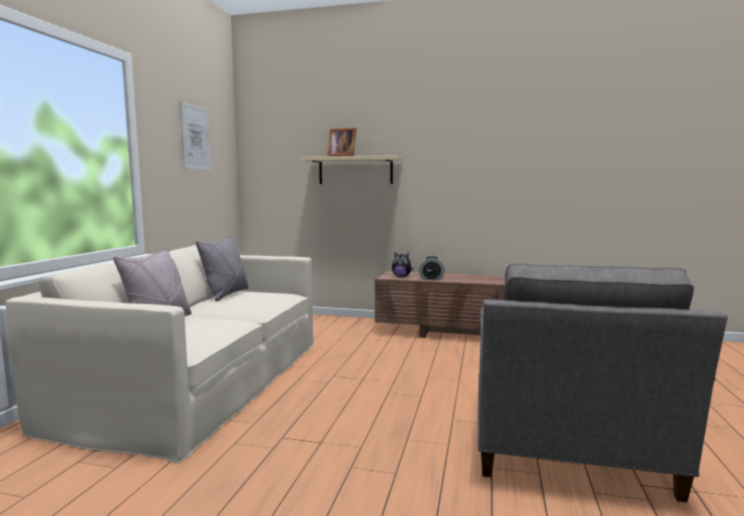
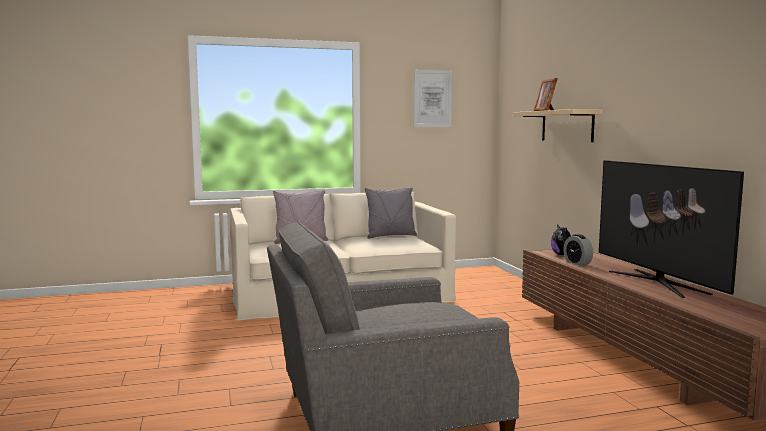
camera: 60 degrees right, 0 degrees up
(503, 279) = (657, 282): none -> television

